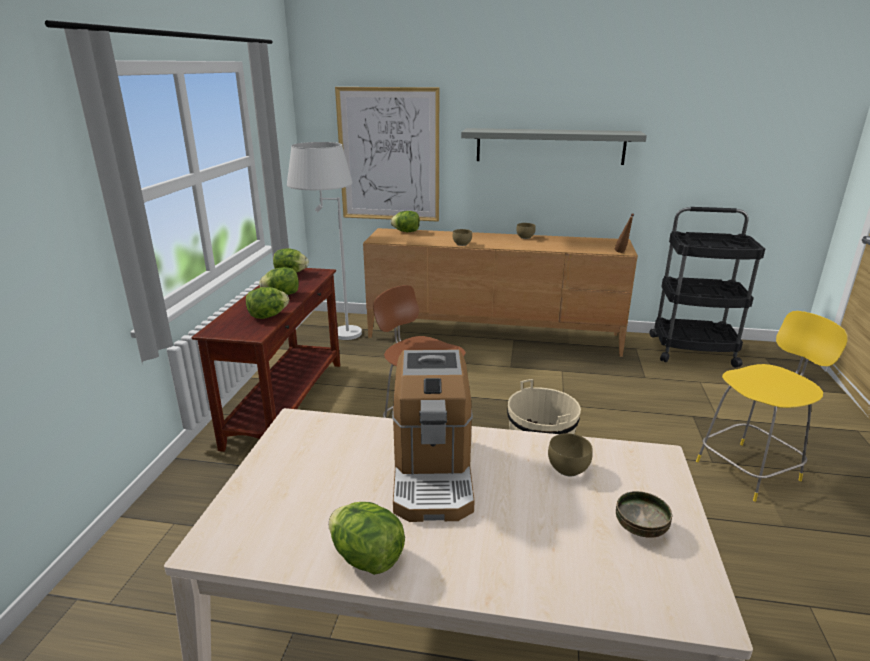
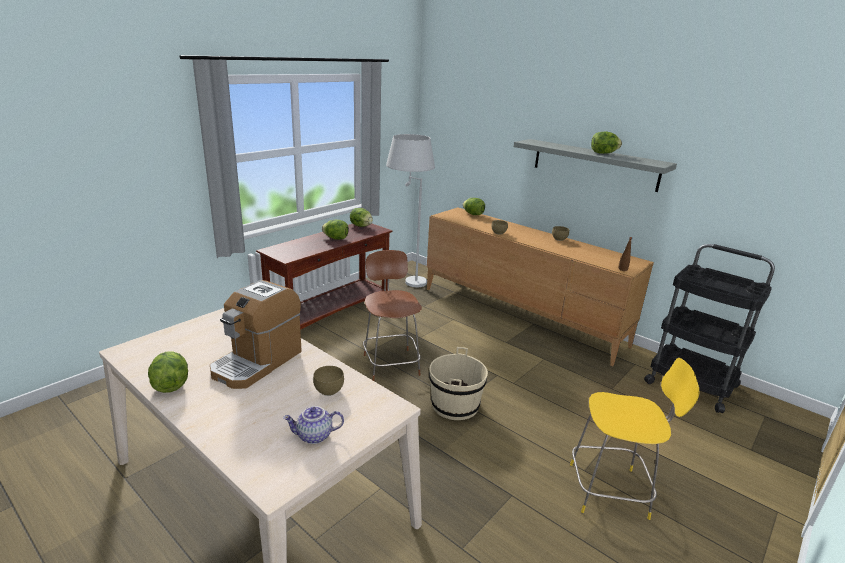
camera: 30 degrees right, 0 degrees up
(268, 316) = (309, 249): lettuce -> lettuce (603, 153)
(389, 155) = (473, 152): picture -> none
(641, 529) = (314, 436): bowl -> teapot

